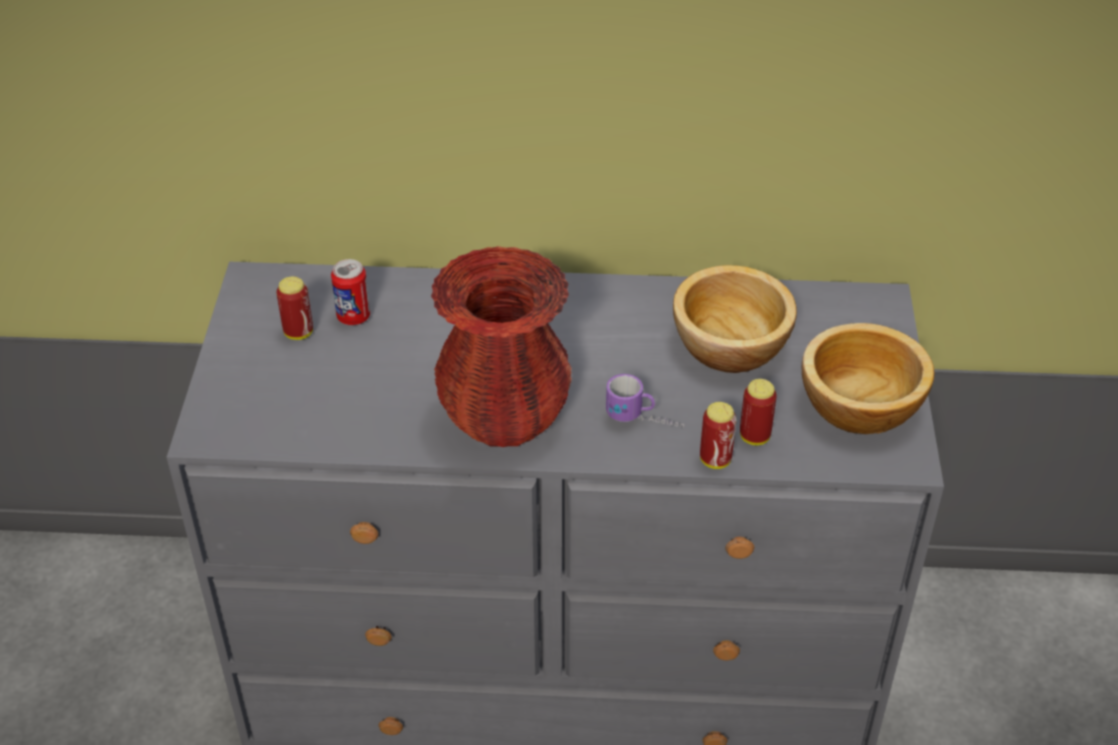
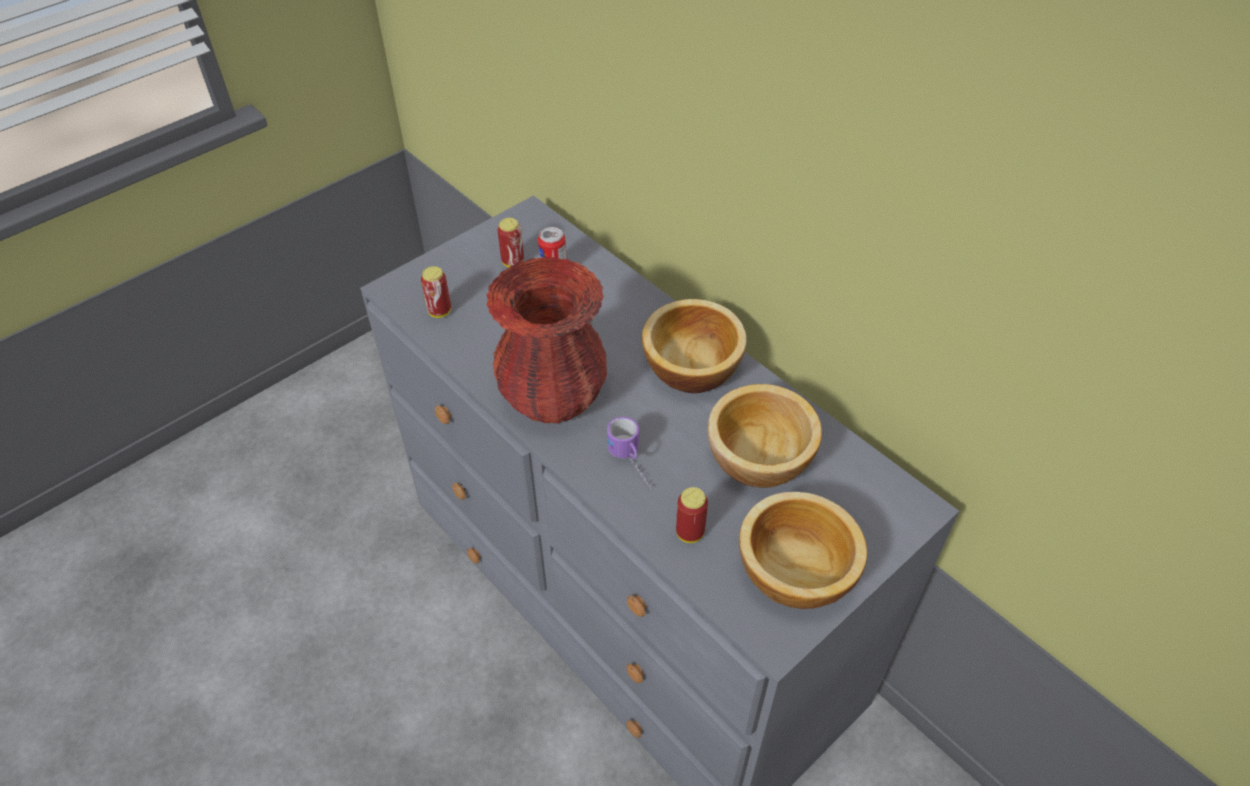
camera: 45 degrees right, 5 degrees up
(584, 313) = (690, 365): none -> bowl
(715, 460) = (642, 527): can -> can (439, 311)

